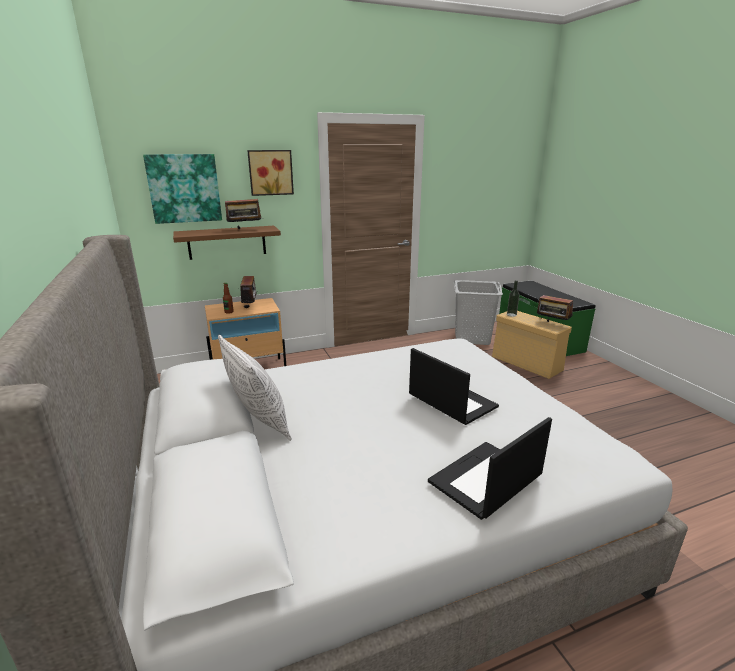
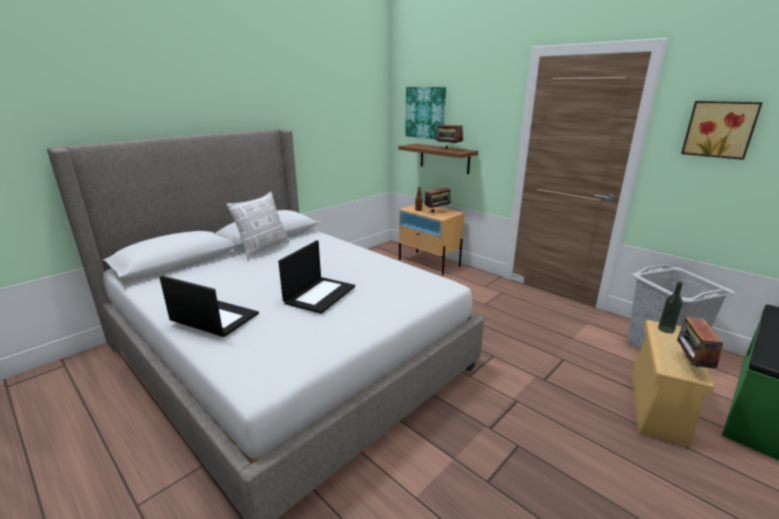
camera: 65 degrees right, 0 degrees up
(270, 172) = (482, 104): picture -> picture (719, 129)

